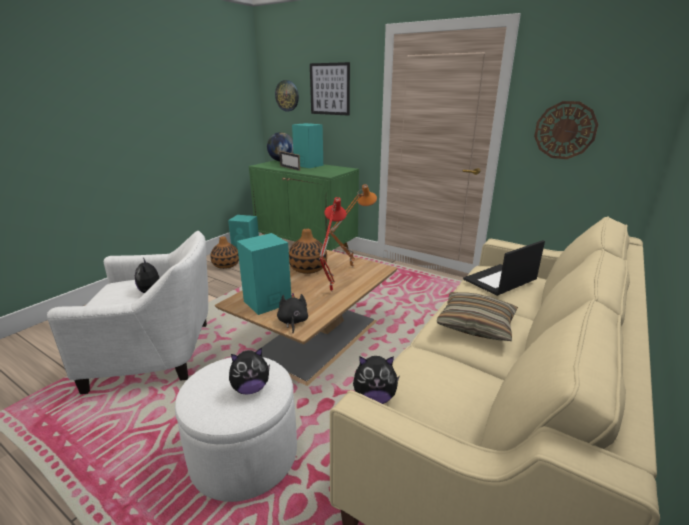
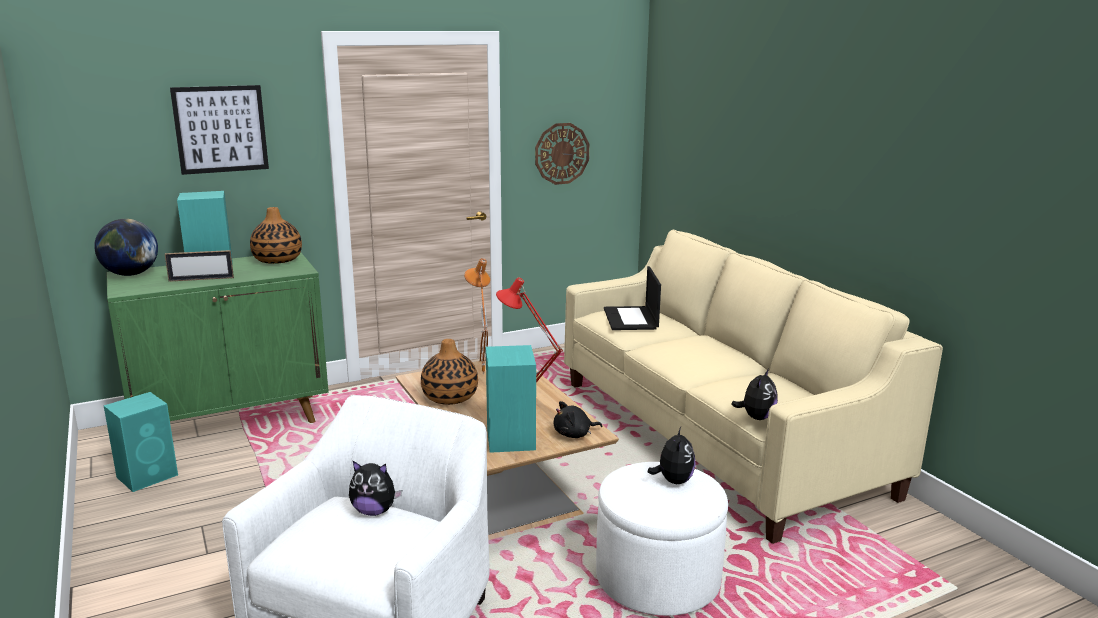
camera: 60 degrees left, 5 degrees down
(226, 265) = (160, 505): vase -> vase (277, 260)
(287, 95) = (112, 147): wall clock -> none
(293, 322) = (574, 434): black plush toy -> black plush toy turned 45 degrees counterclockwise
(476, 324) = (692, 352): pillow -> none

